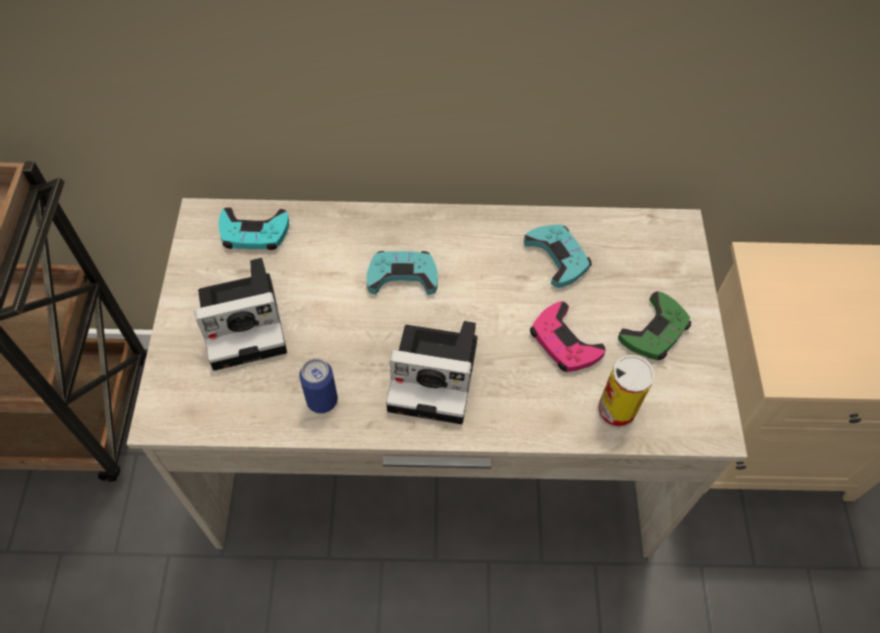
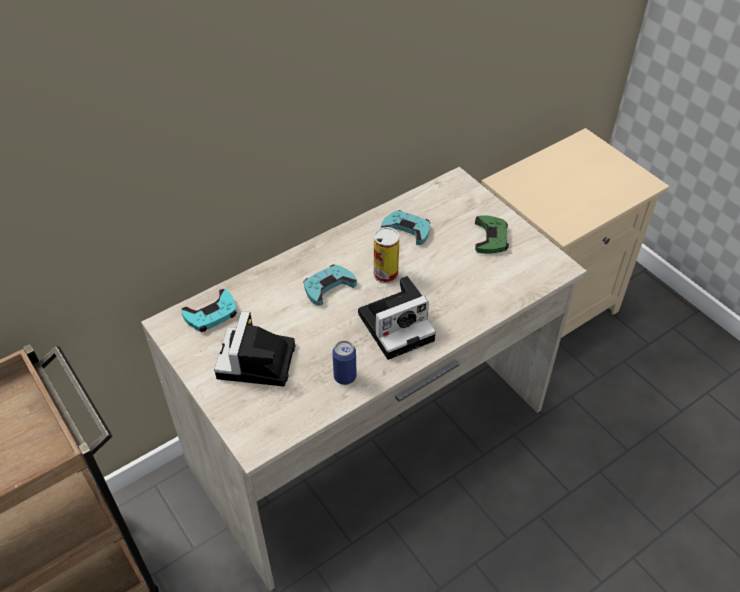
camera: 35 degrees left, 10 degrees down
(247, 321) = (256, 363): camera -> camera turned 150 degrees clockwise
(564, 342) = (450, 269): pink game controller -> none
(616, 410) = (506, 287): can -> can (385, 274)

